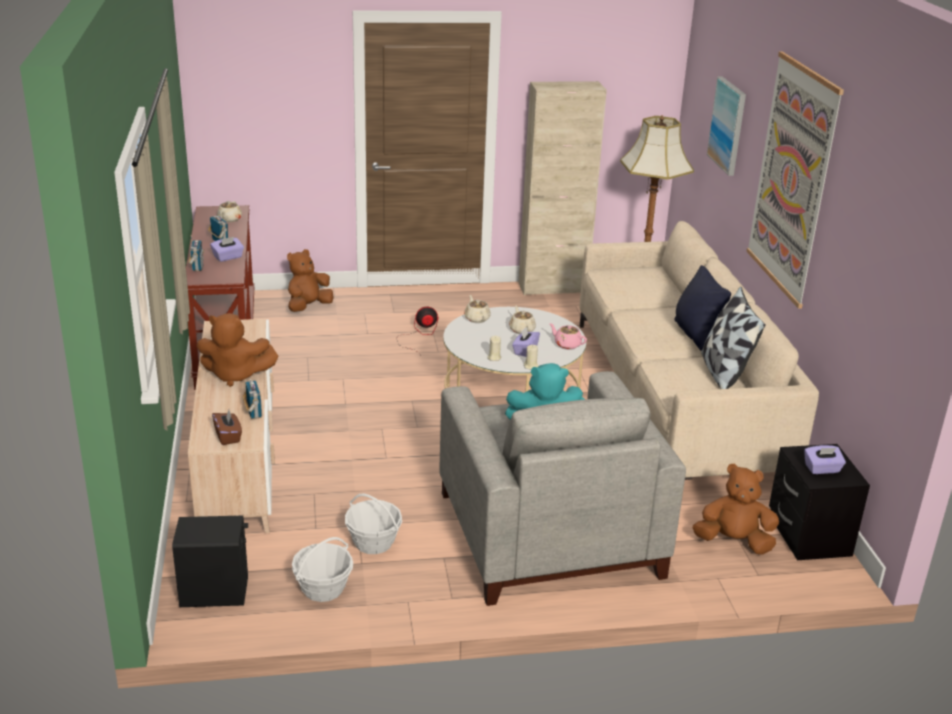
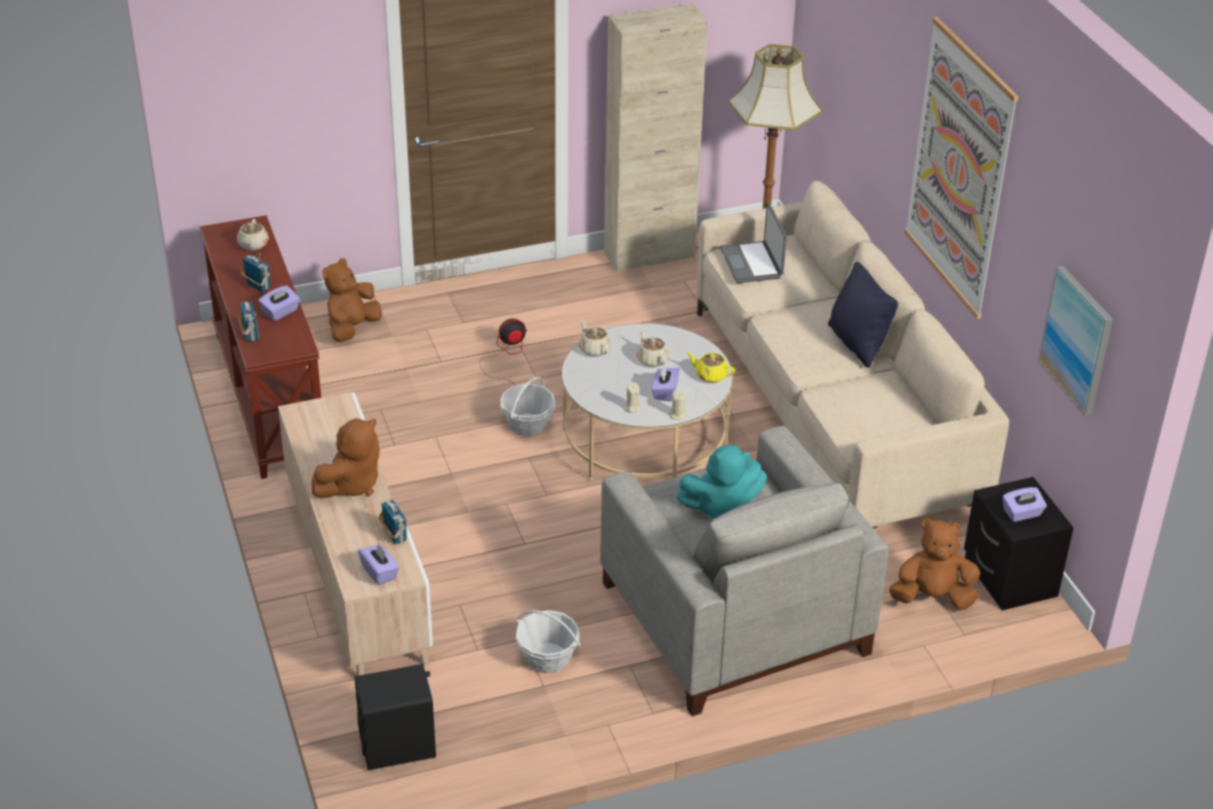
camera: 10 degrees left, 10 degrees up
(228, 436) = (380, 572): brown tissue box -> purple tissue box
(235, 375) = (351, 484): brown plush toy -> brown plush toy turned 45 degrees counterclockwise
(323, 588) = (513, 723): basket -> basket (528, 425)
(567, 344) = (710, 375): pink teapot -> yellow teapot
(622, 278) = (752, 263): none -> laptop
(723, 373) = (898, 398): pillow -> none
(728, 125) = (867, 71): picture -> picture (1077, 340)

